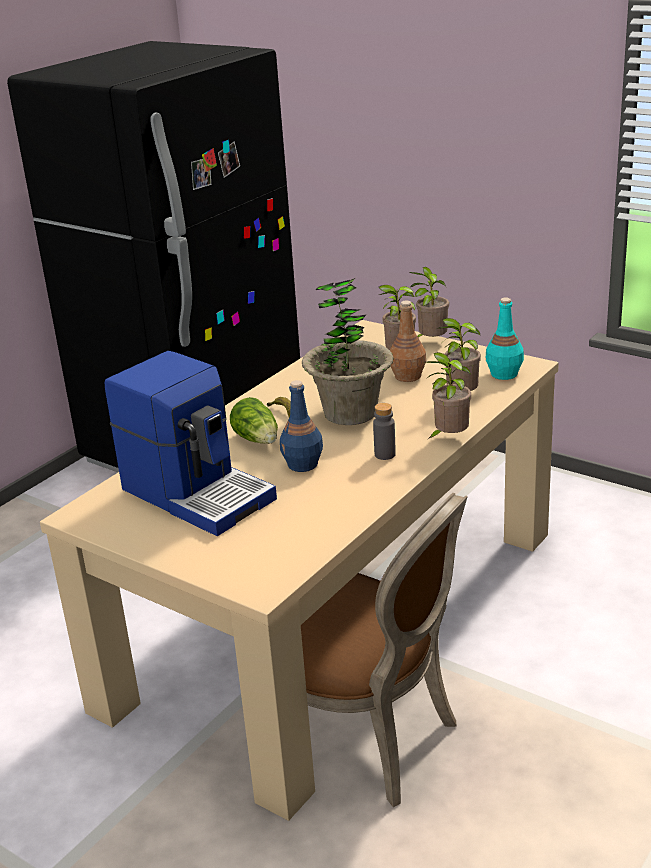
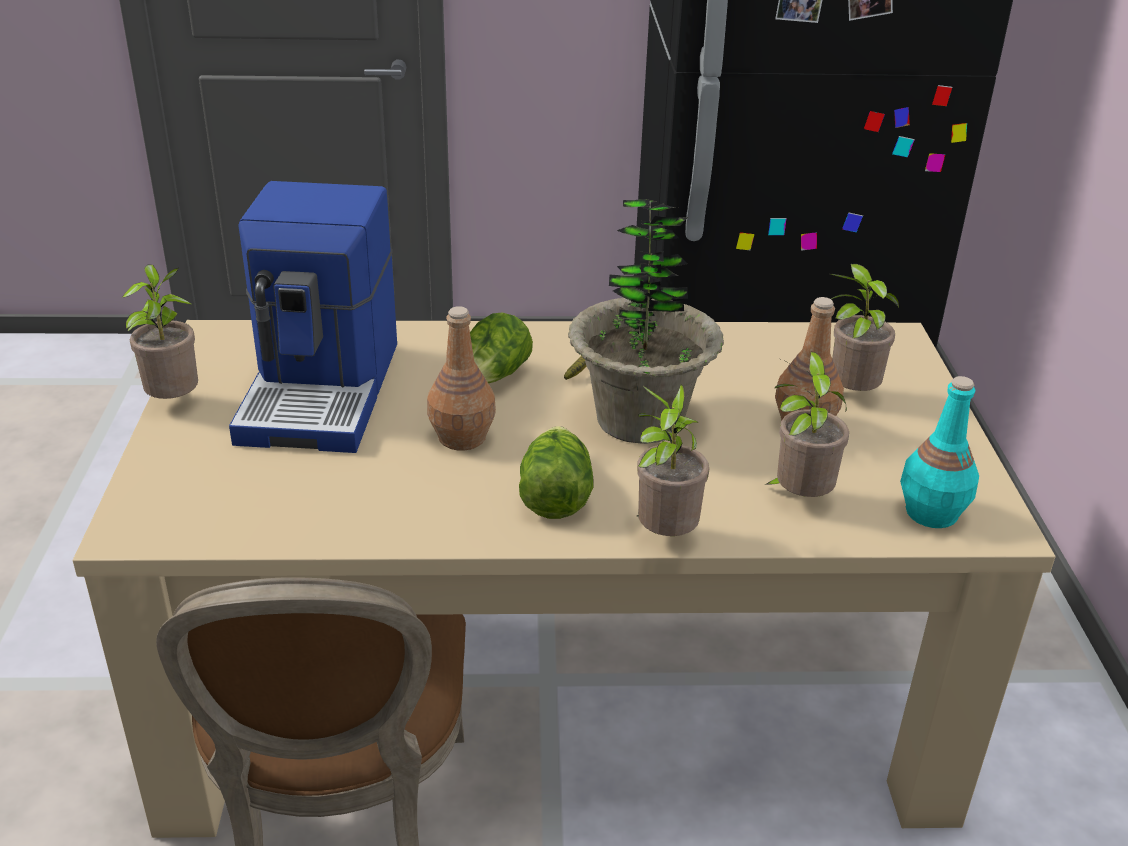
camera: 50 degrees right, 5 degrees up
(303, 464) = (462, 438): blue bottle -> brown bottle
(385, 454) = (554, 495): grey bottle -> lettuce
(431, 341) = (938, 404): potted plant -> potted plant (175, 402)

